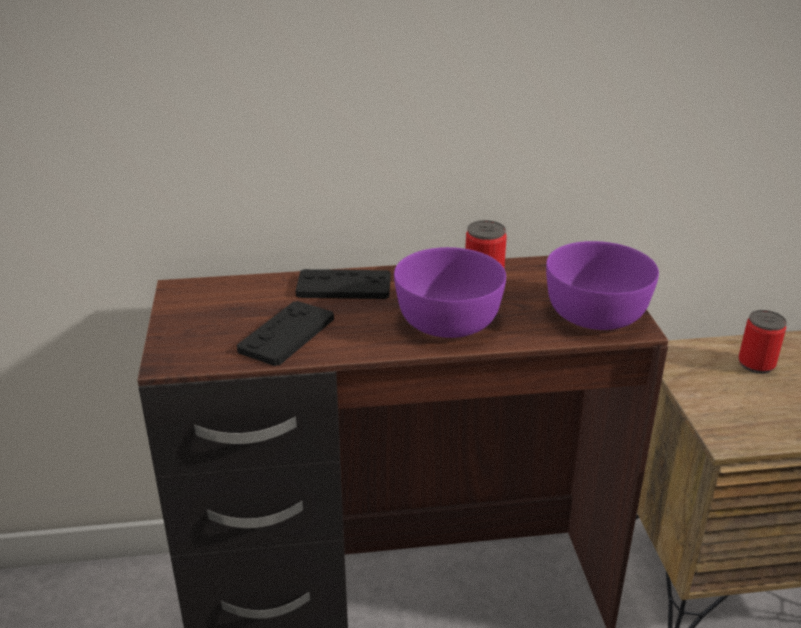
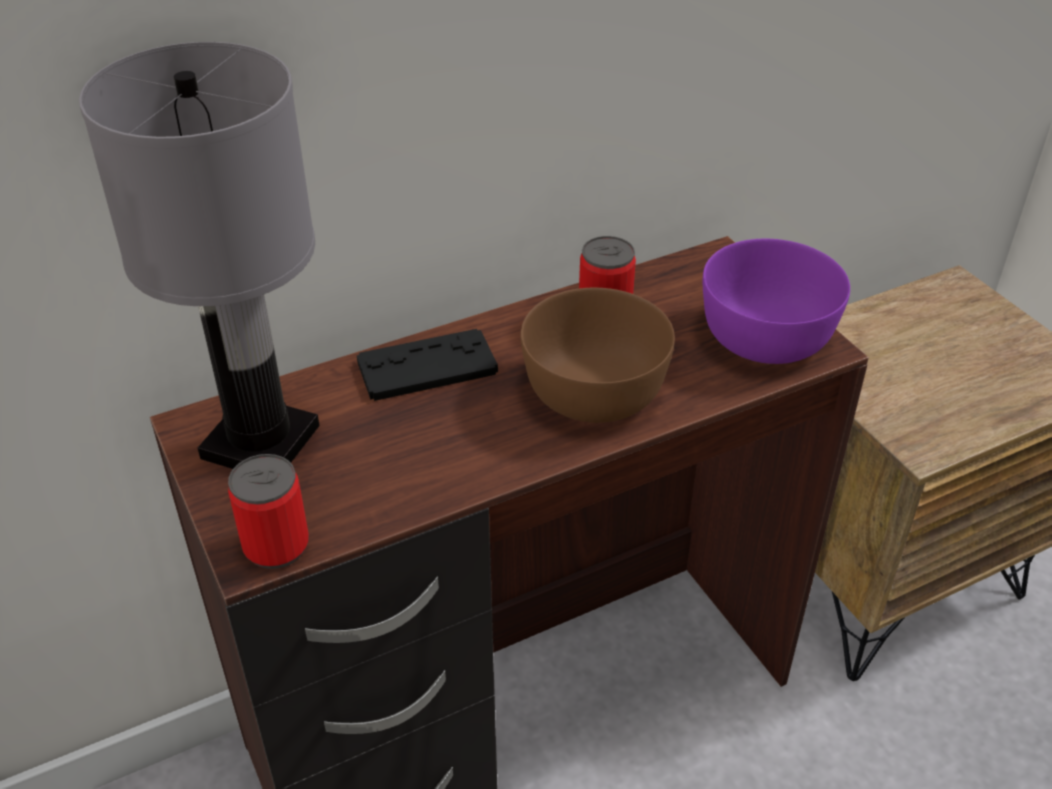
camera: 20 degrees left, 10 degrees up
(211, 305) = (258, 442): none -> grey table lamp
(287, 335) = (395, 467): black game controller -> none
(448, 321) = (595, 392): purple bowl -> brown bowl
(756, 364) = (907, 334): can -> can (276, 546)

